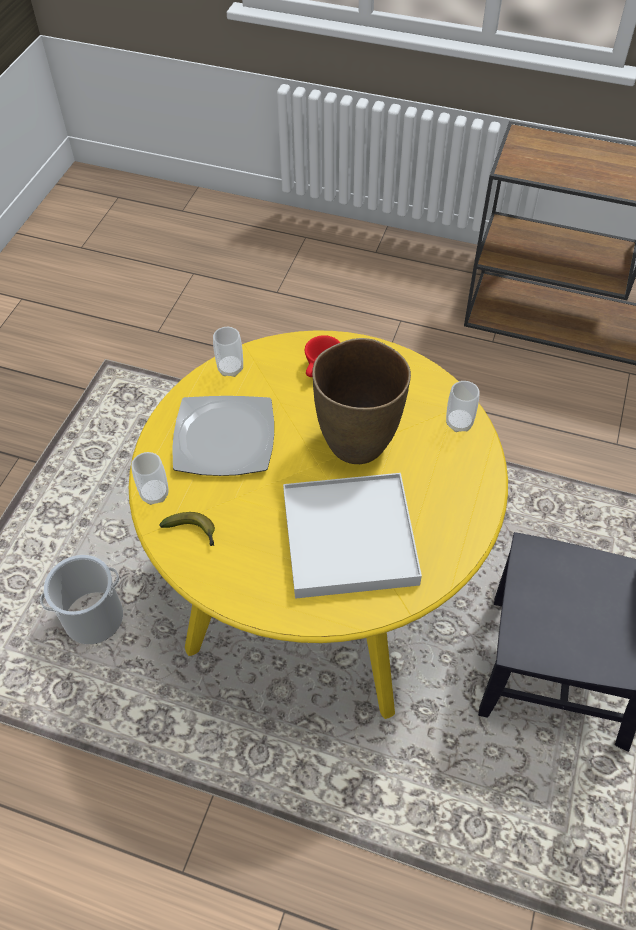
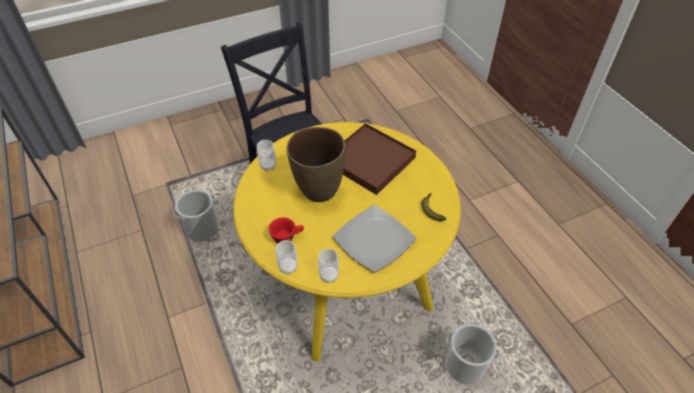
camera: 135 degrees left, 5 degrees down
(154, 494) = (434, 239): cup -> cup (288, 267)
(349, 538) = (370, 161): white tray -> brown tray
(563, 502) = (202, 228): none -> bucket

